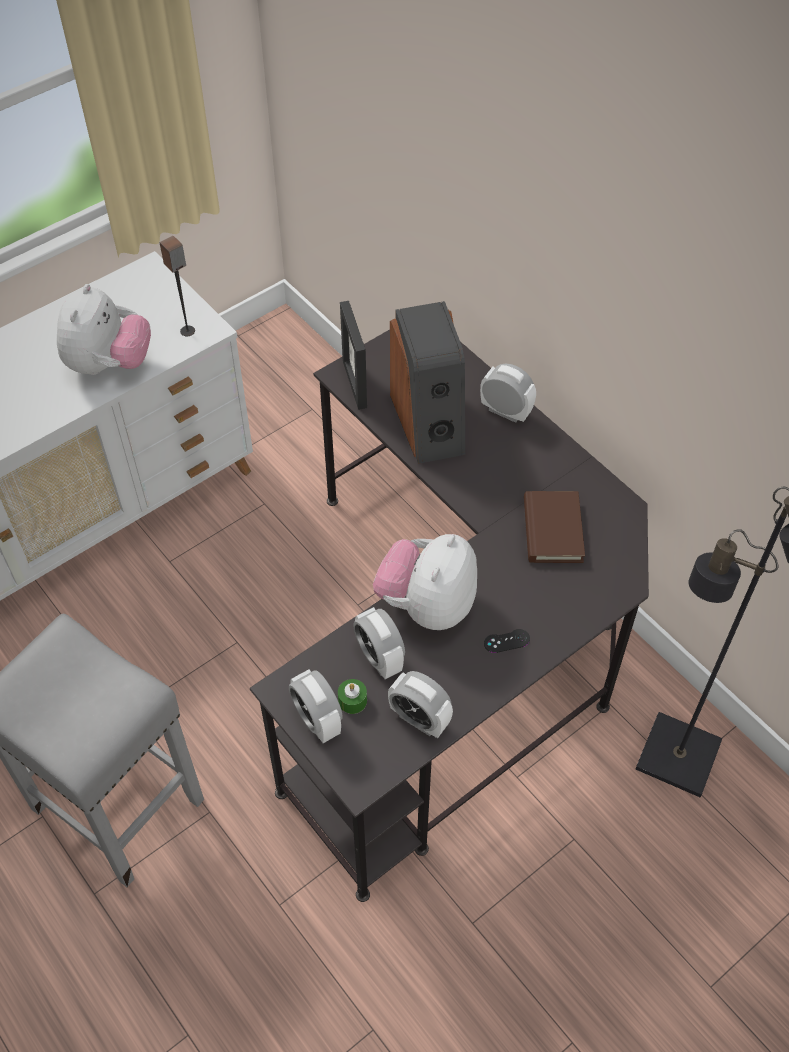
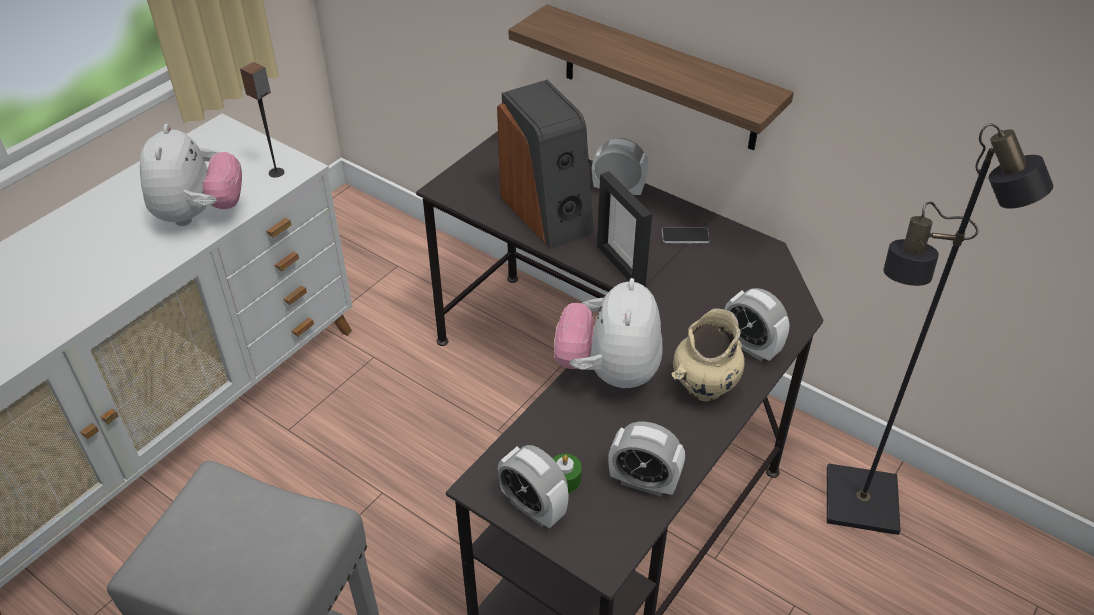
camera: 15 degrees left, 10 degrees down
(356, 384) = (462, 193): picture frame -> picture frame (622, 265)
(379, 658) = (578, 432): alarm clock -> alarm clock (750, 346)
(506, 641) = (703, 388): black game controller -> beige vase
(551, 476) = (685, 236): none -> phone
(552, 530) = (706, 281): brown book -> none
(555, 319) = (659, 79): none -> shelf

